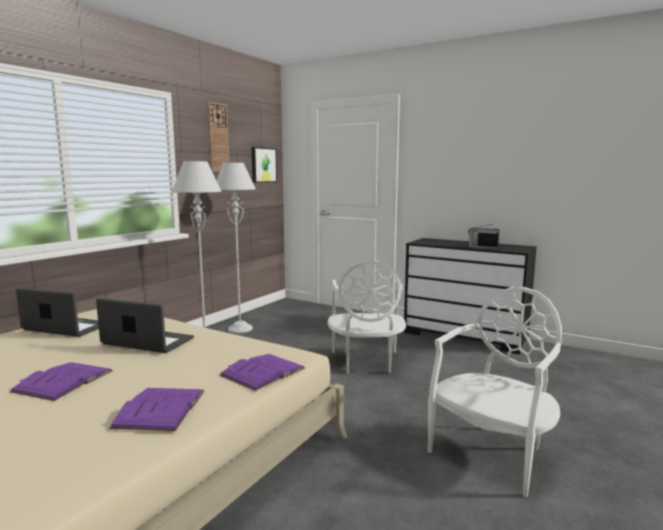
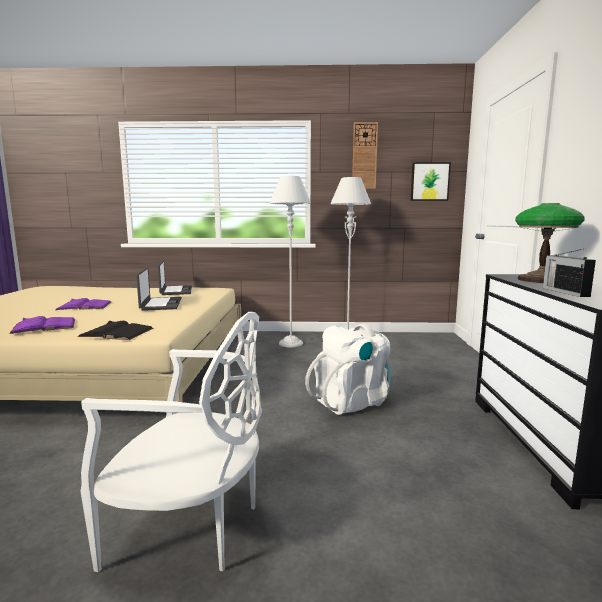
camera: 60 degrees right, 0 degrees up
(263, 371) = (116, 332): purple book -> black book
(366, 362) = (352, 401): white chair -> white backpack
(442, 242) = (541, 280): none -> table lamp

